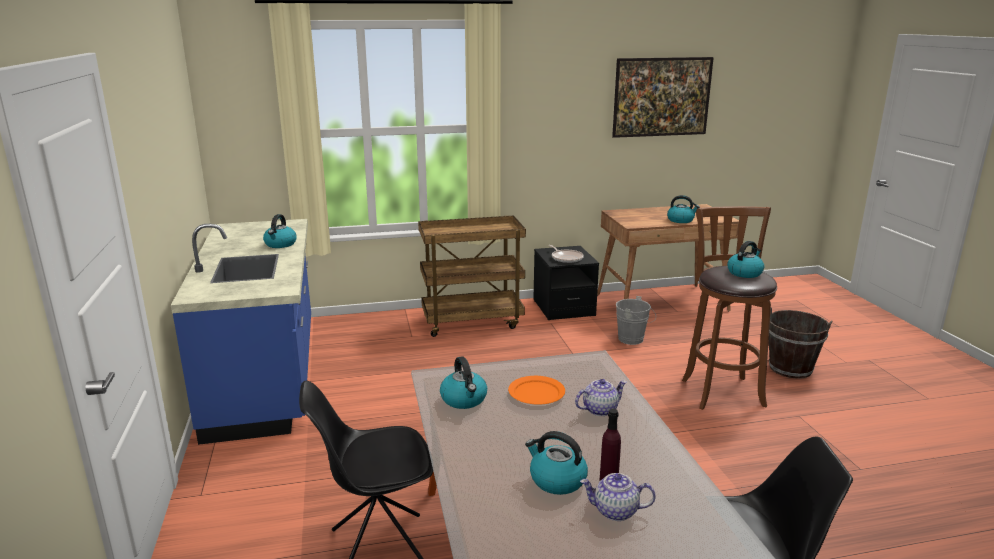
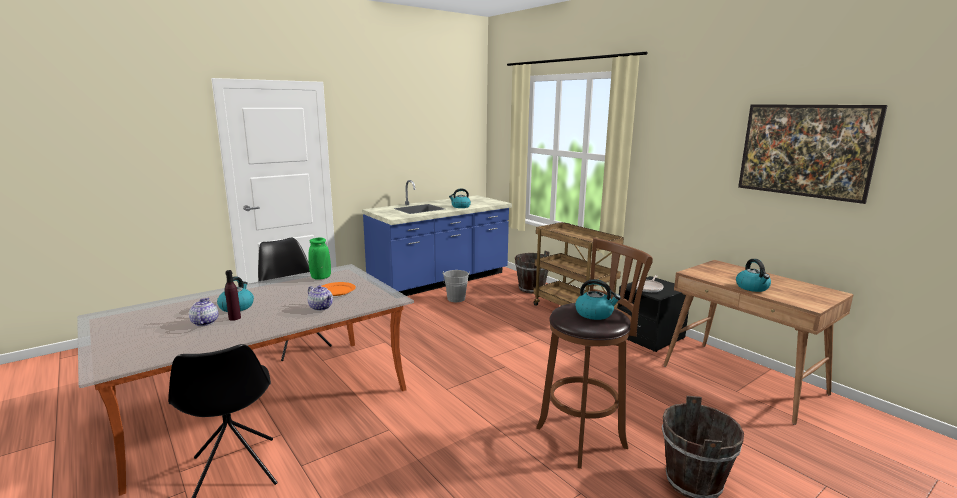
camera: 65 degrees right, 5 degrees down
(382, 325) = (531, 289): none -> brown bucket
(464, 399) = (321, 278): kettle -> green vase
(633, 340) = (633, 376): grey bucket -> grey bucket (456, 299)

